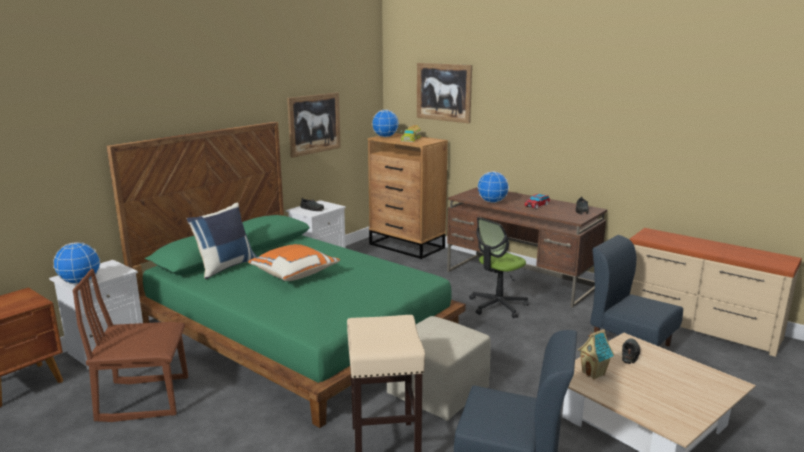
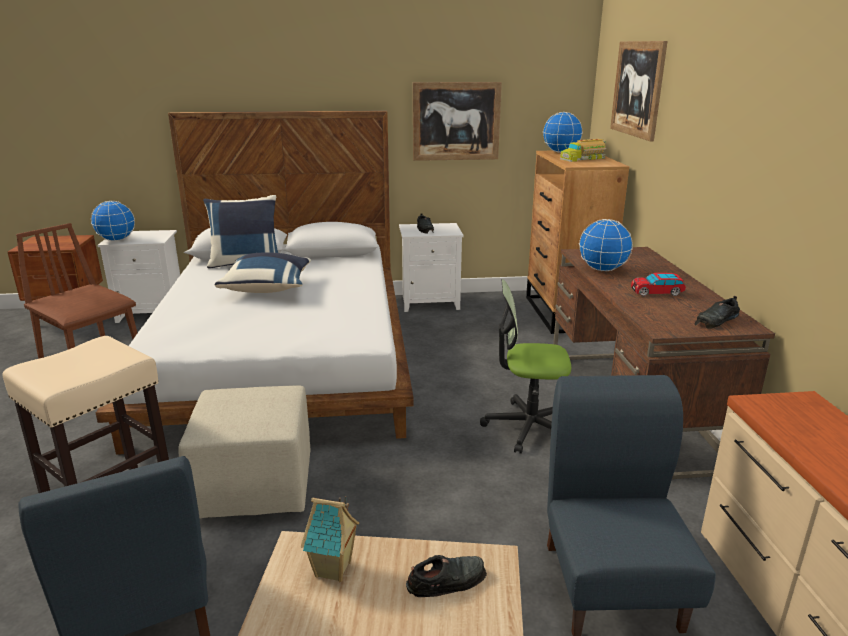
camera: 45 degrees right, 5 degrees up
(294, 274) = (268, 288): orange pillow -> blue pillow
(297, 331) = (284, 357): green bed -> white bed

